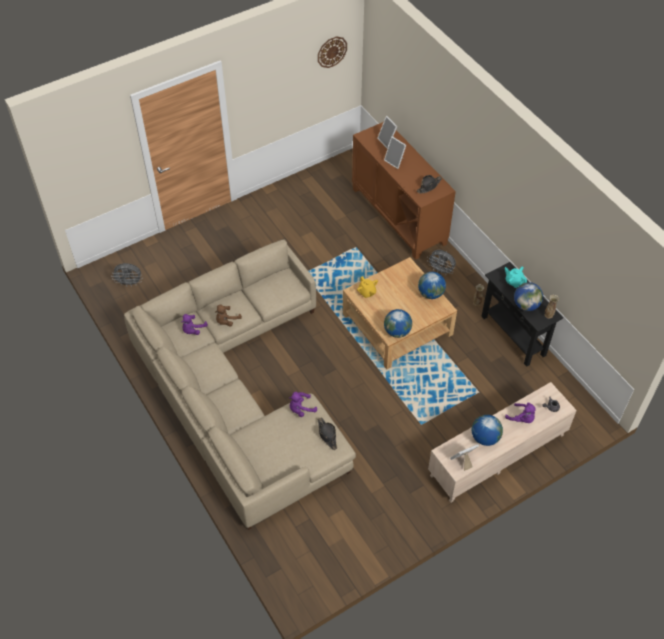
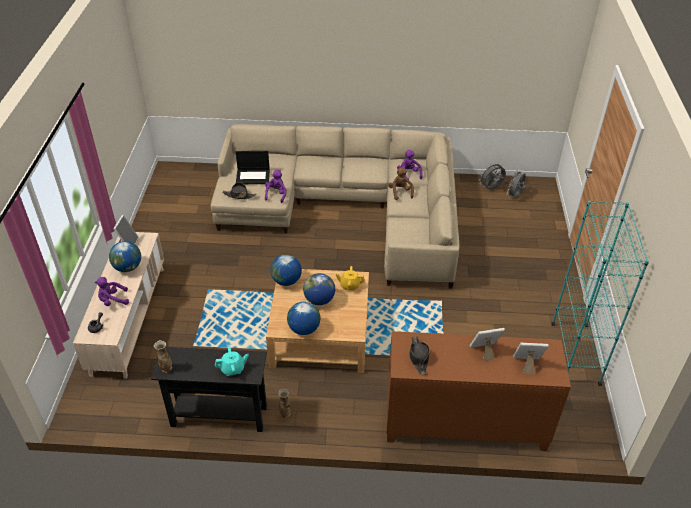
camera: 125 degrees right, 10 degrees down
(292, 188) = (575, 353): none -> turquoise bookcase
(293, 441) = (253, 176): none -> laptop
(332, 51) = (668, 286): wall clock -> none
(441, 271) = (353, 410): grey fan -> grey fan (491, 188)
(526, 305) = (196, 358): globe -> globe (319, 300)

